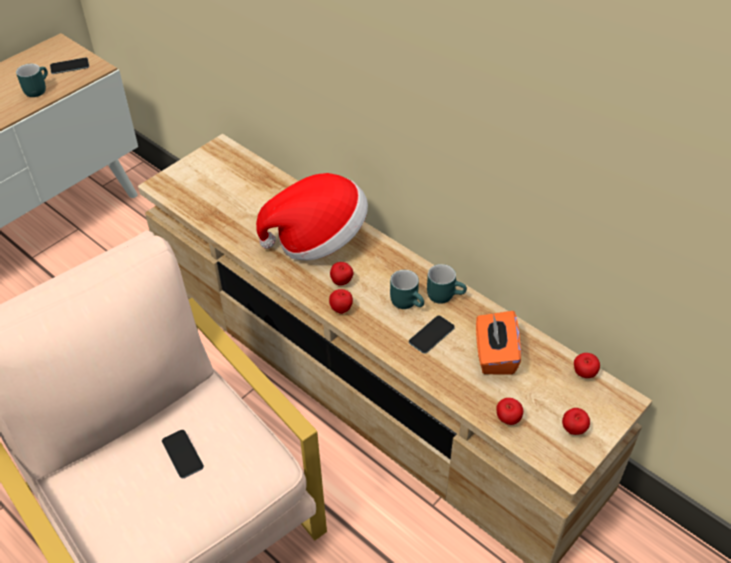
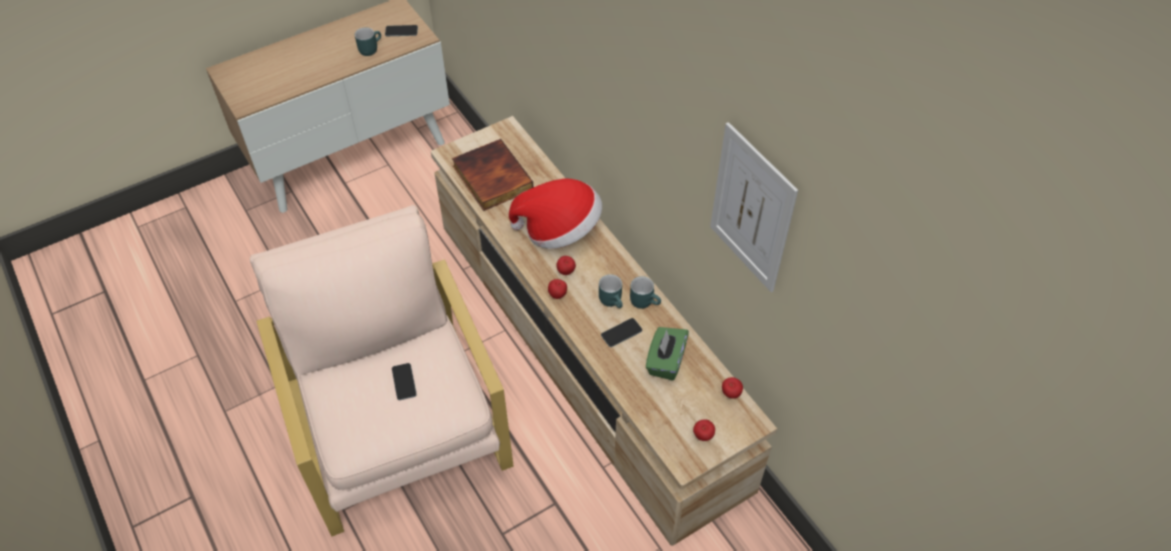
camera: 15 degrees right, 5 degrees up
(218, 200) = (491, 178): none -> book
(495, 355) = (665, 361): orange tissue box -> green tissue box
(507, 420) = (654, 416): apple -> none
(605, 120) = (751, 209): none -> picture

